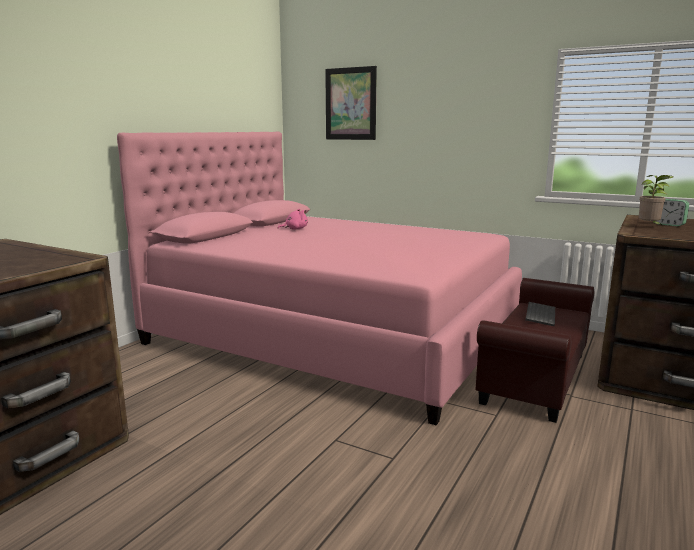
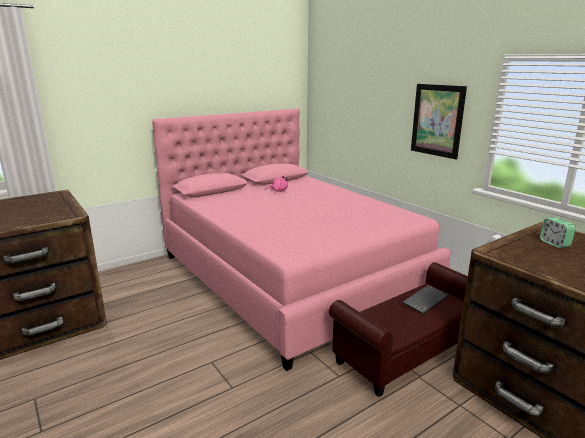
camera: 25 degrees right, 5 degrees up
(350, 104) = (348, 89): picture -> picture (437, 120)
(650, 227) = (525, 244): potted plant -> none

